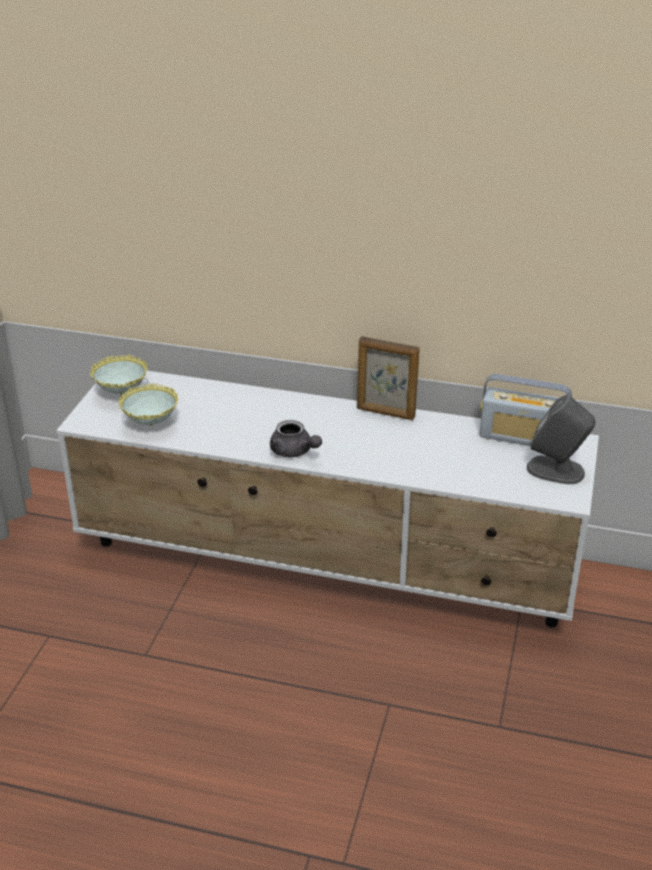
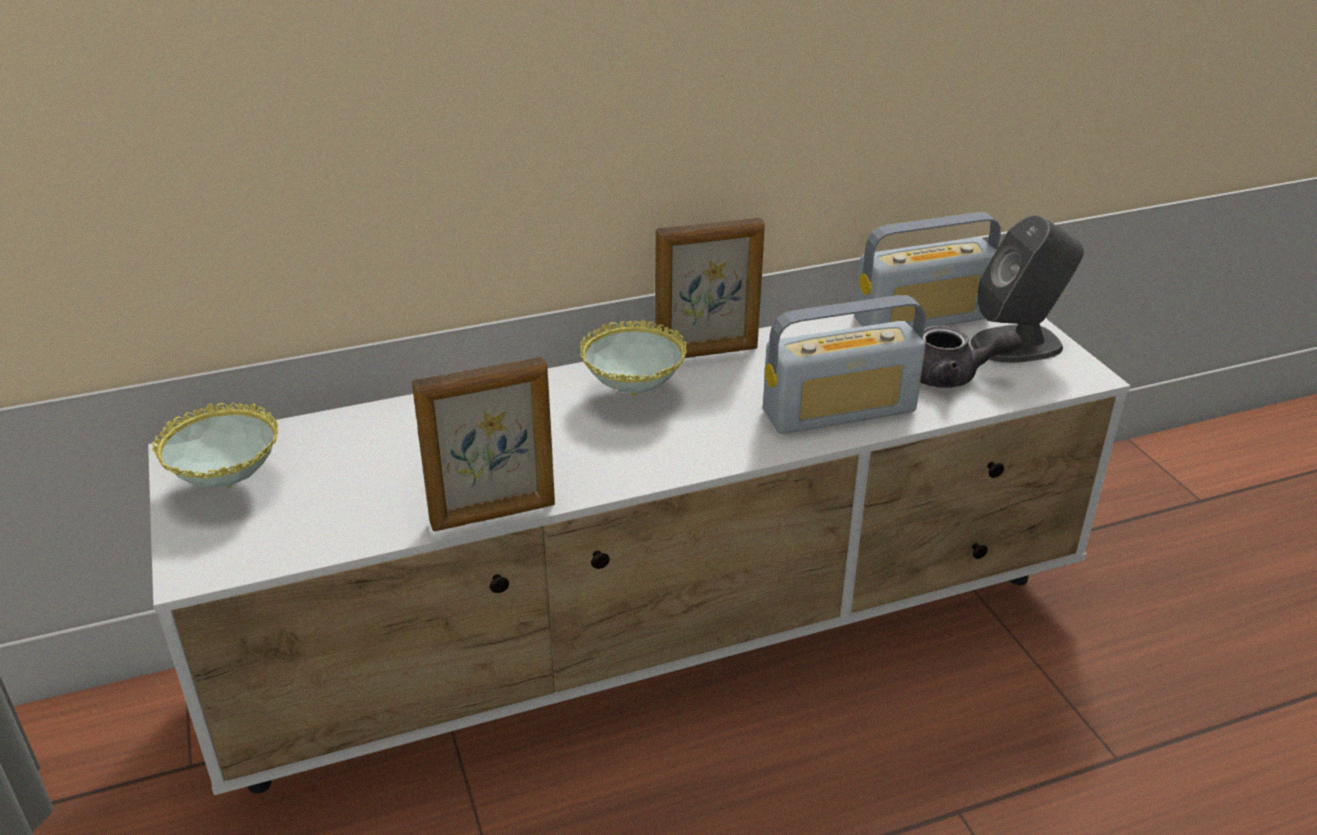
camera: 35 degrees left, 0 degrees up
(151, 426) = (346, 519): bowl -> bowl (634, 395)
(208, 448) = (494, 515): none -> picture frame
(294, 452) = (644, 462): grey teapot -> grey teapot (951, 377)
(413, 465) = (839, 411): none -> radio

